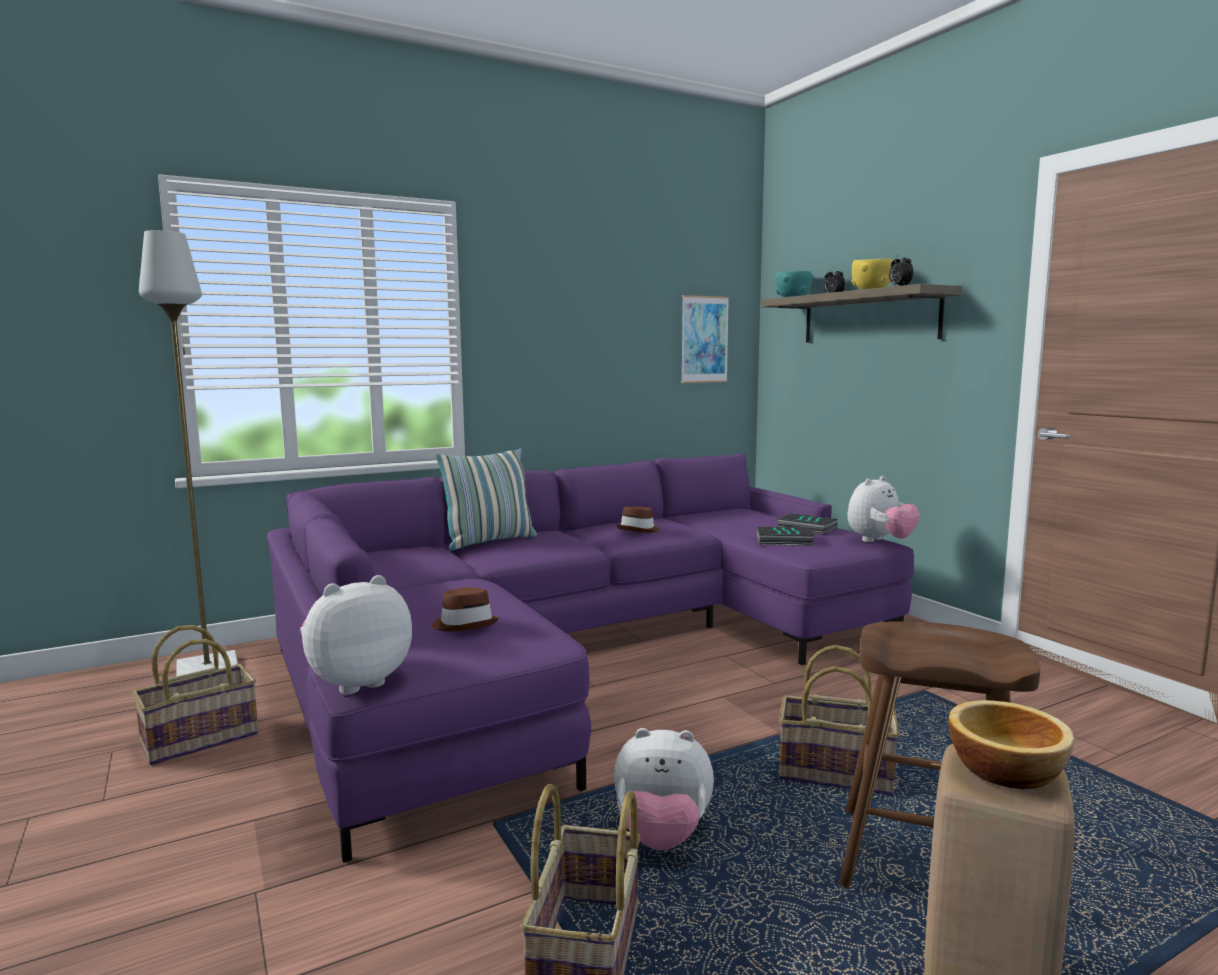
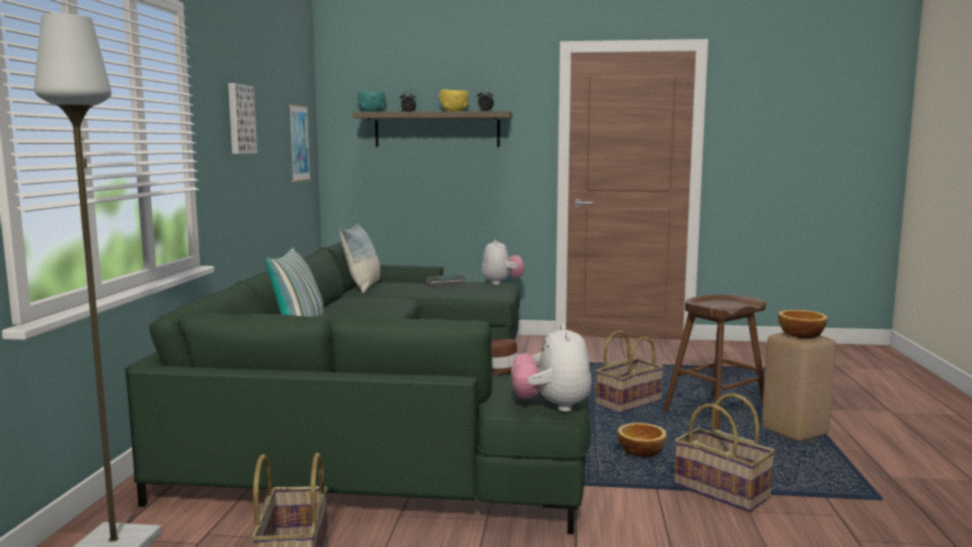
camera: 55 degrees left, 0 degrees up
(563, 313) = (239, 119): none -> picture
(580, 650) = (379, 409): purple sofa -> green sofa
(639, 530) = (371, 304): brown hat -> none
(662, 836) = (640, 451): plush toy -> bowl
(718, 513) = (363, 287): none -> pillow
(783, 541) = (461, 293): book -> none

